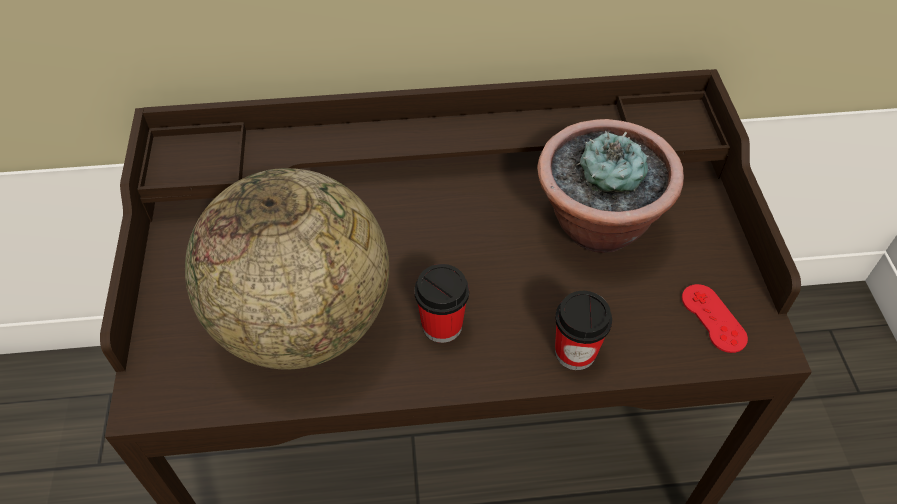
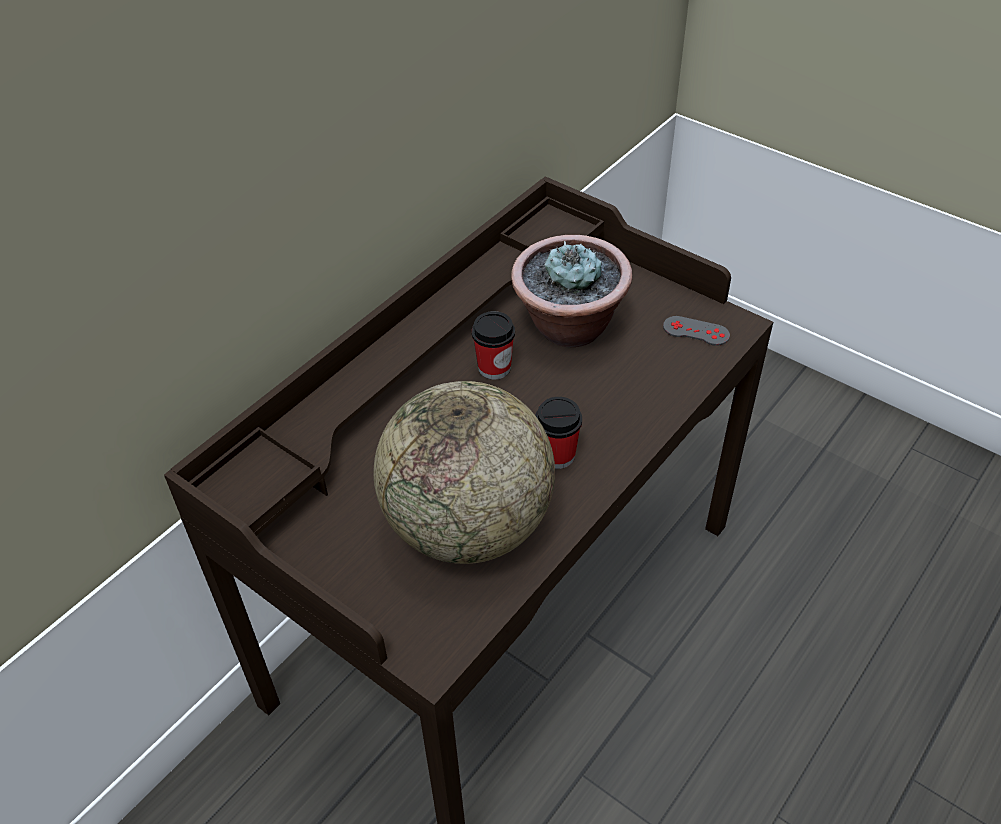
camera: 45 degrees left, 5 degrees down
(575, 352) = (650, 407): cup -> cup (494, 368)
(713, 318) = (696, 331): red game controller -> grey game controller

